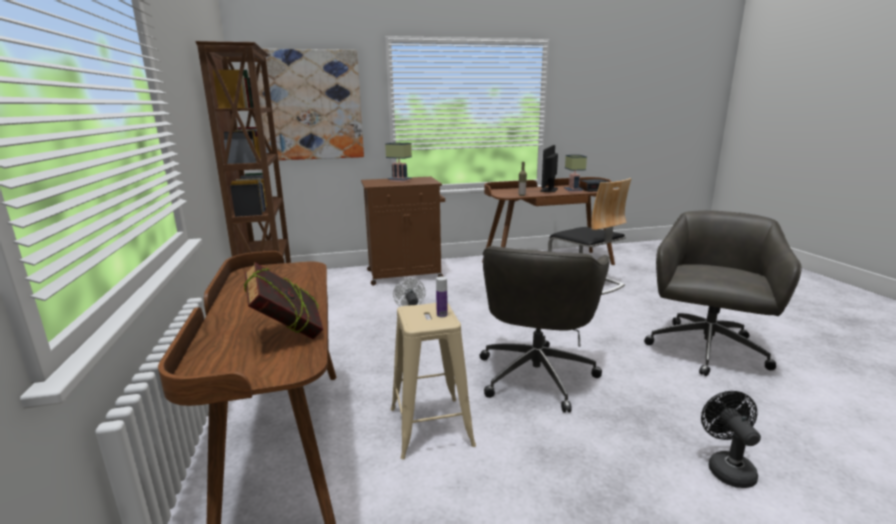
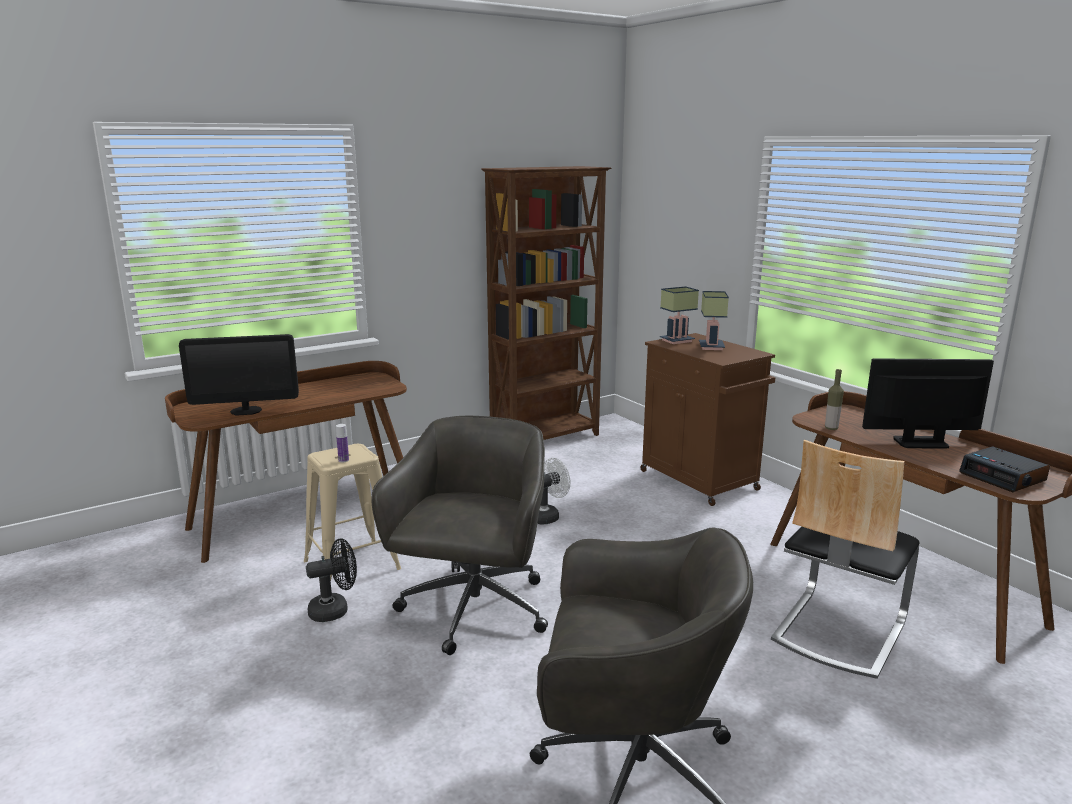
camera: 70 degrees right, 0 degrees up
(288, 335) = (246, 411): book -> monitor
(308, 106) = (675, 225): picture -> none
(536, 373) = (473, 611): grey office chair -> grey office chair turned 105 degrees clockwise
(572, 191) = (946, 460): table lamp -> table lamp (677, 340)
(726, 467) = (313, 758): black fan -> black fan (335, 610)

